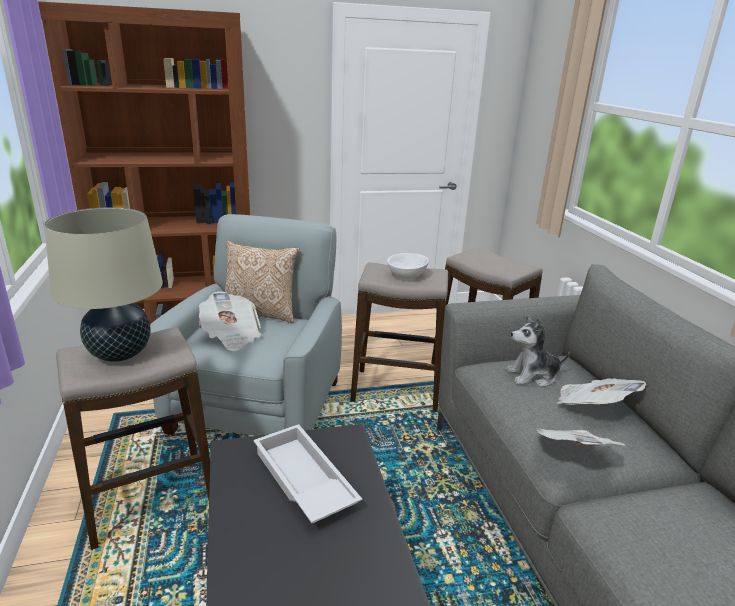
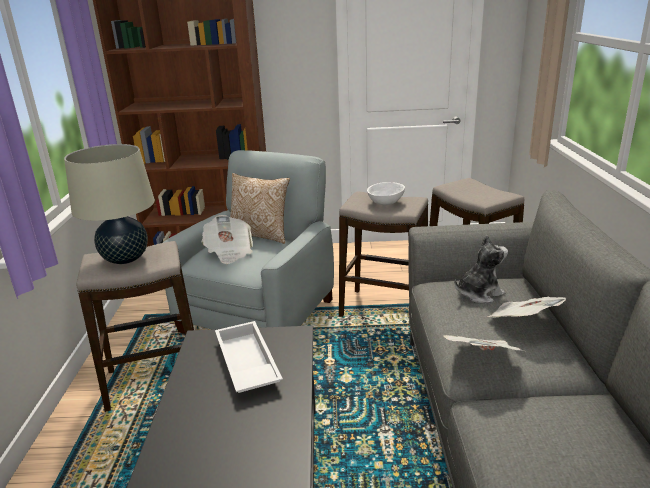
camera: 15 degrees right, 0 degrees up
(533, 376) = (478, 293): plush toy -> plush toy turned 150 degrees clockwise

